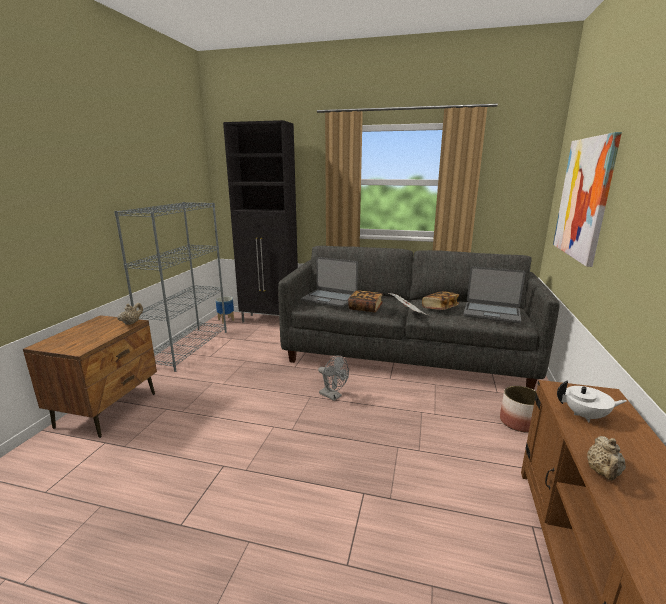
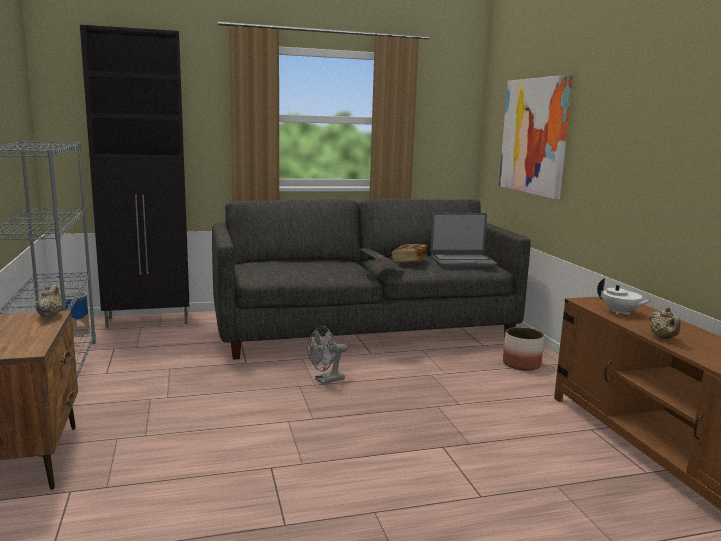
camera: 30 degrees left, 5 degrees down
(329, 299) = (275, 267): laptop -> none
(333, 396) = (326, 380): grey fan -> grey fan turned 135 degrees clockwise
(365, 308) = (328, 272): book -> none
(585, 416) = (620, 313): white teapot -> white teapot turned 60 degrees clockwise

